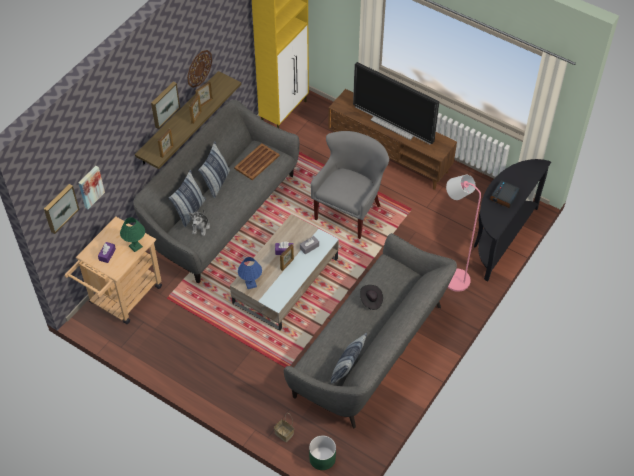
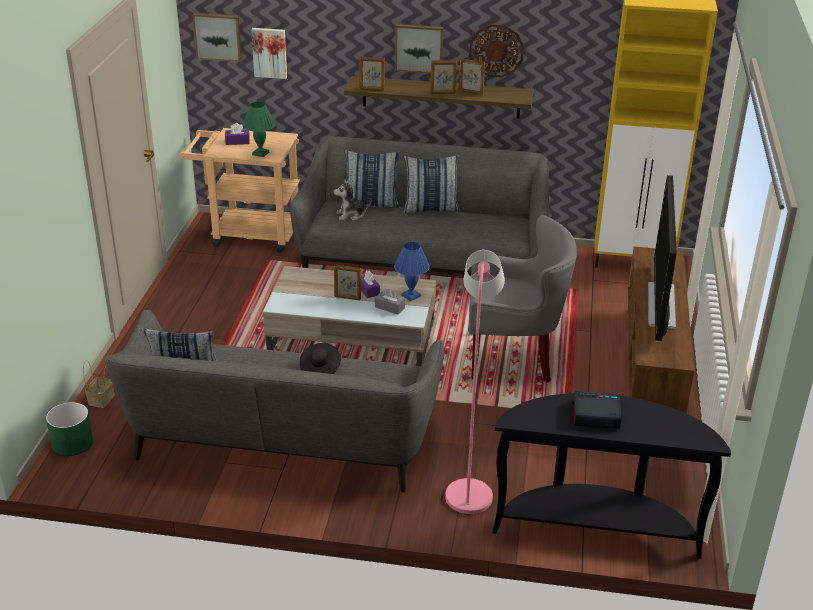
camera: 65 degrees right, 20 degrees down
(250, 284) = (295, 279): blue table lamp -> blue table lamp (410, 295)
(257, 162) = (489, 225): brown tray -> none

